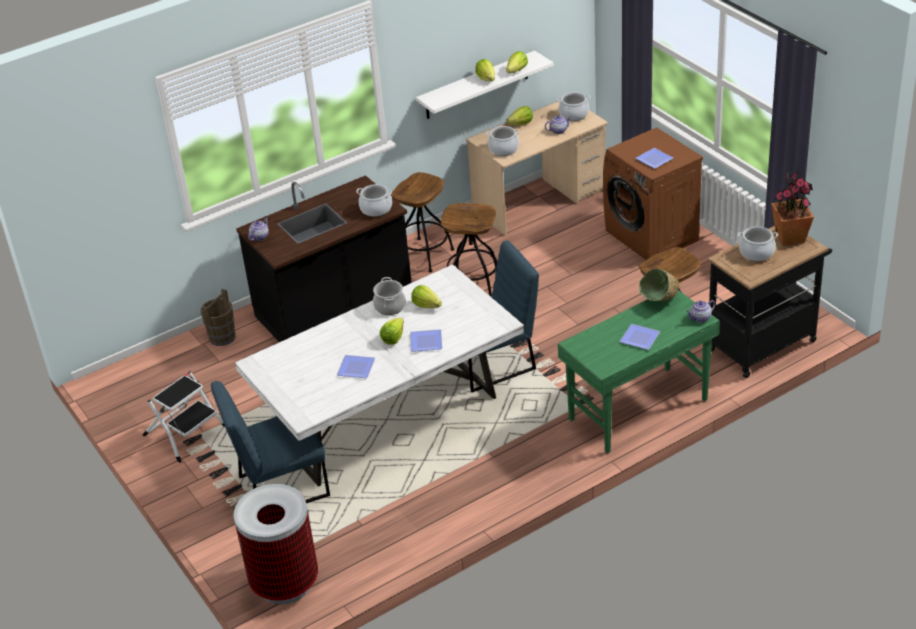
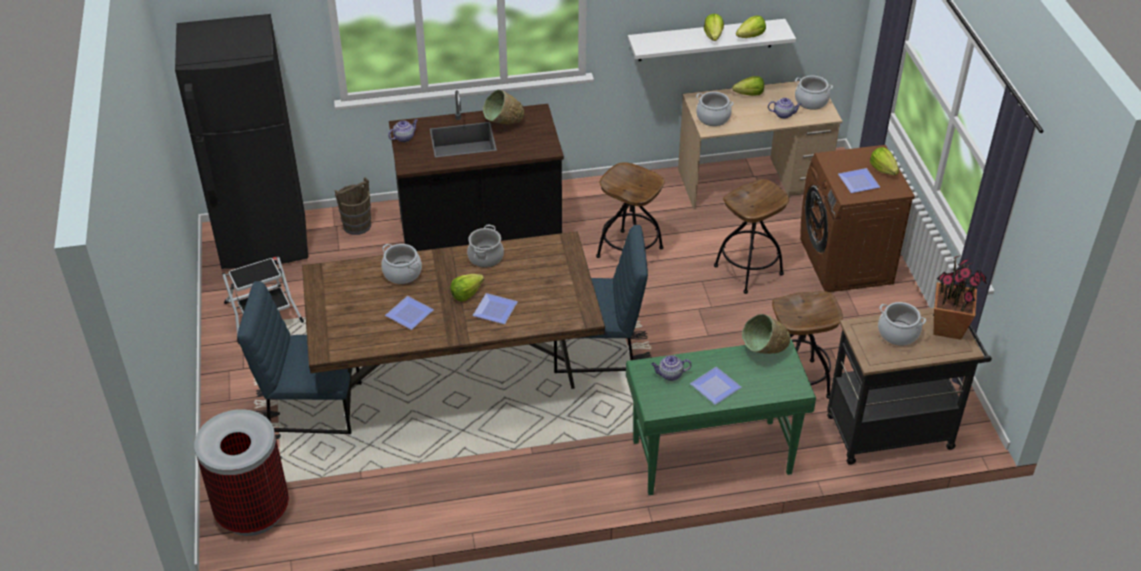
camera: 20 degrees right, 5 degrees up
(146, 377) = (264, 242): none -> black fridge
(339, 202) = (503, 125): none -> green bowl
(376, 209) = (534, 144): cooking pot -> cooking pot (402, 273)
(390, 420) = (457, 373): white dining table -> brown dining table
(424, 255) = (600, 203): brown stool -> brown stool (748, 270)
(426, 305) = (522, 268): lettuce -> lettuce (883, 169)
(700, 318) = (795, 387): teapot -> teapot (670, 375)

